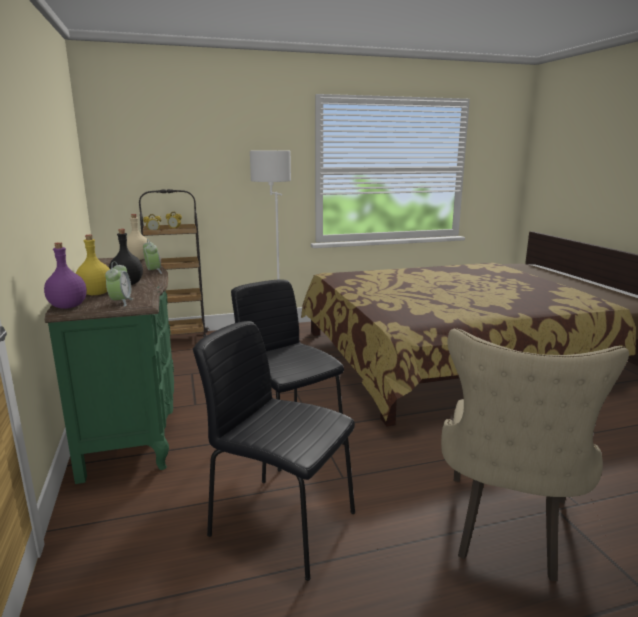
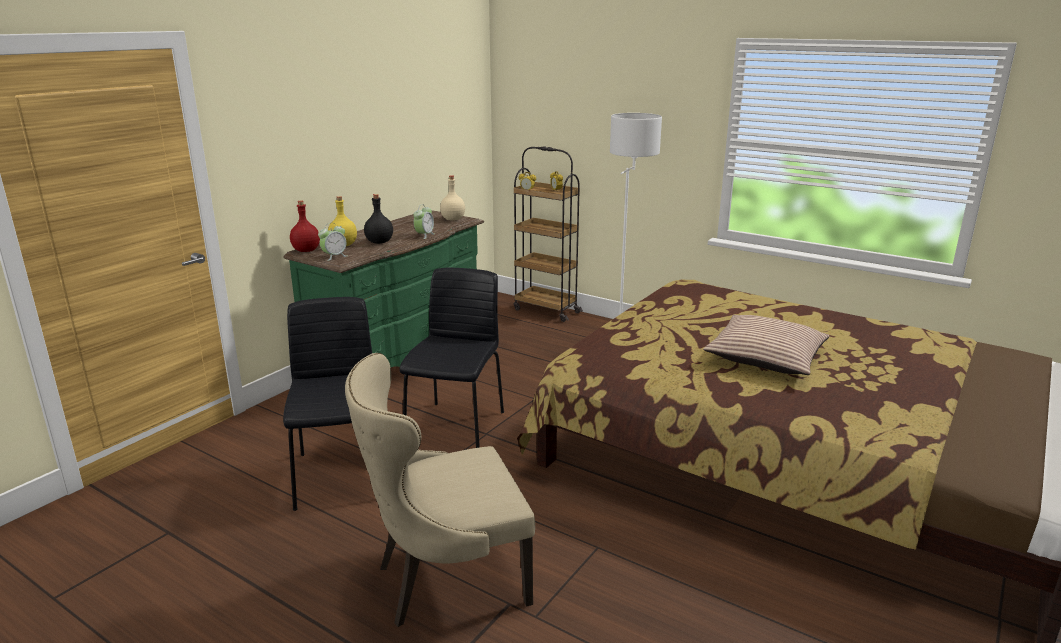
camera: 50 degrees right, 5 degrees up
(67, 306) = (306, 250): purple bottle -> red bottle
(467, 291) = (766, 357): none -> pillow

